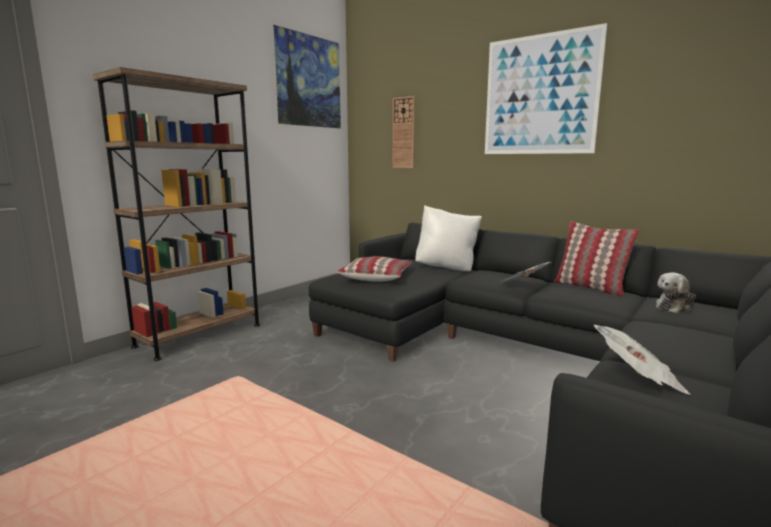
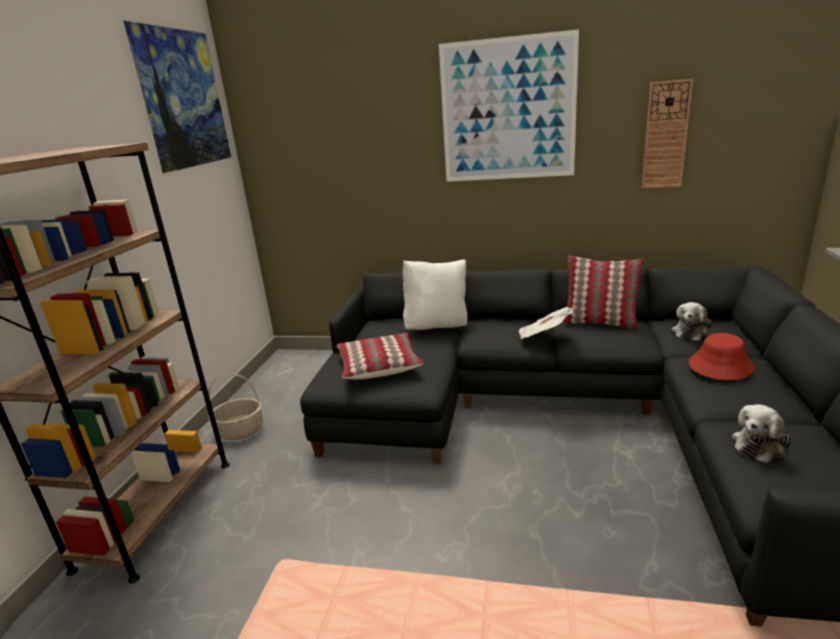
camera: 25 degrees left, 10 degrees up
(284, 312) = (241, 430): none -> basket
(404, 133) = (330, 159): wall clock -> wall clock (665, 135)
(638, 379) = (760, 445): newspaper -> plush toy
(673, 330) = (720, 366): none -> red hat

